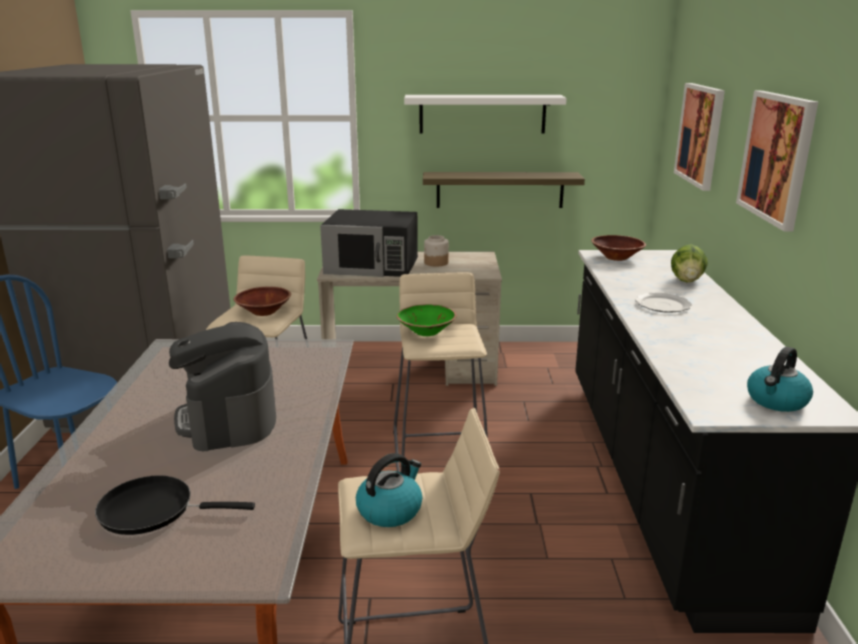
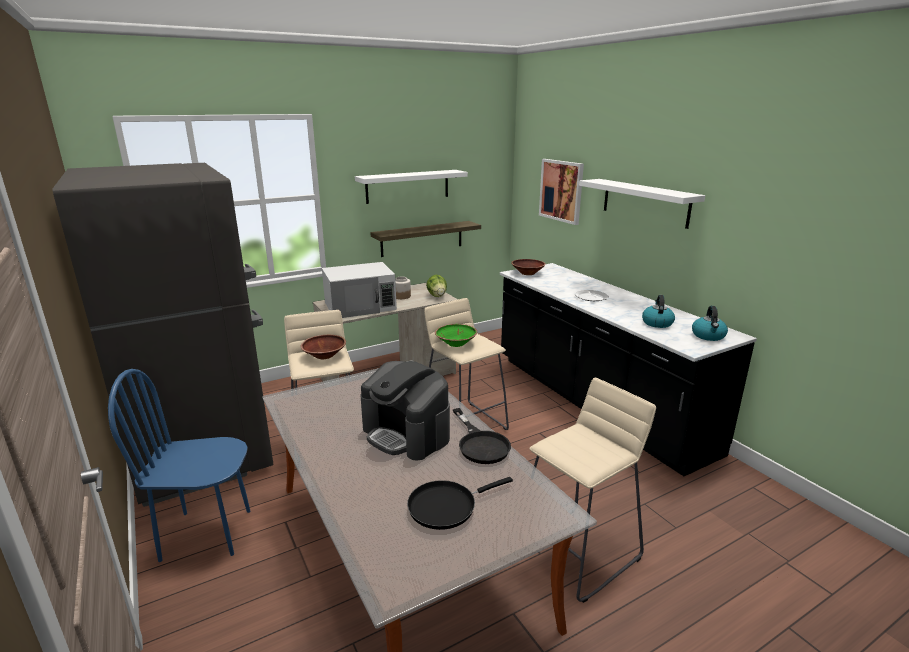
camera: 30 degrees left, 0 degrees up
(288, 456) = (480, 444): none -> black frying pan
(372, 265) = (360, 306): black microwave -> white microwave
(390, 510) = (584, 453): kettle -> kettle (657, 323)
(687, 280) = (582, 280): lettuce -> lettuce (437, 296)
(777, 157) = (645, 202): picture -> white shelf

